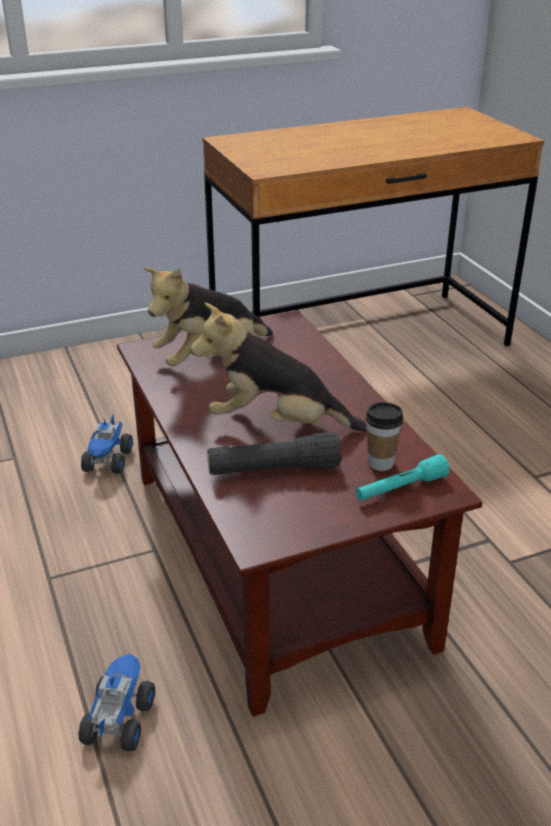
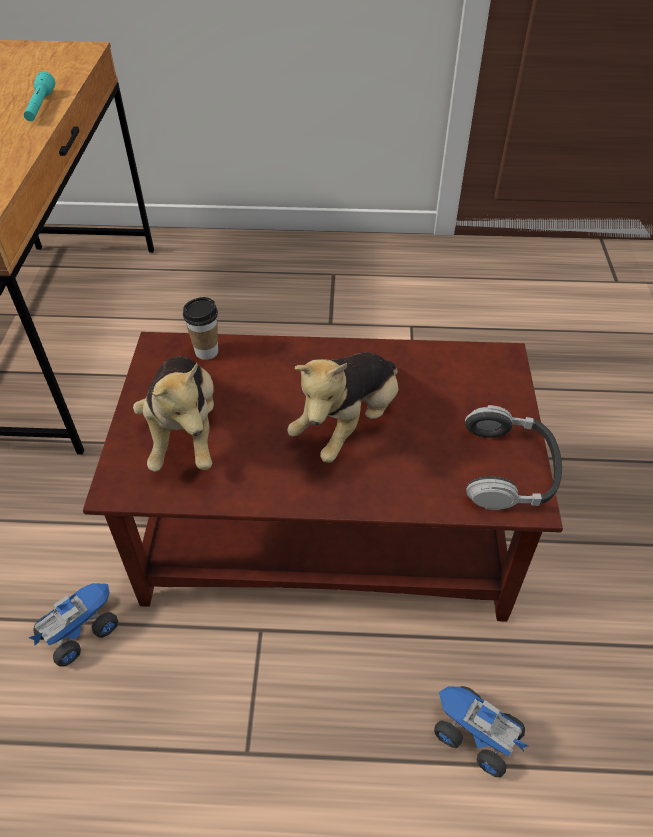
camera: 65 degrees left, 15 degrees up
(108, 461) = (80, 630): toy truck -> toy truck turned 75 degrees counterclockwise
(274, 469) = (424, 452): black flashlight -> none
(289, 523) = (509, 469): none -> headphones
(380, 463) = (448, 378): cup -> cup (206, 351)
(400, 489) = (490, 381): turquoise flashlight -> turquoise flashlight (40, 107)

